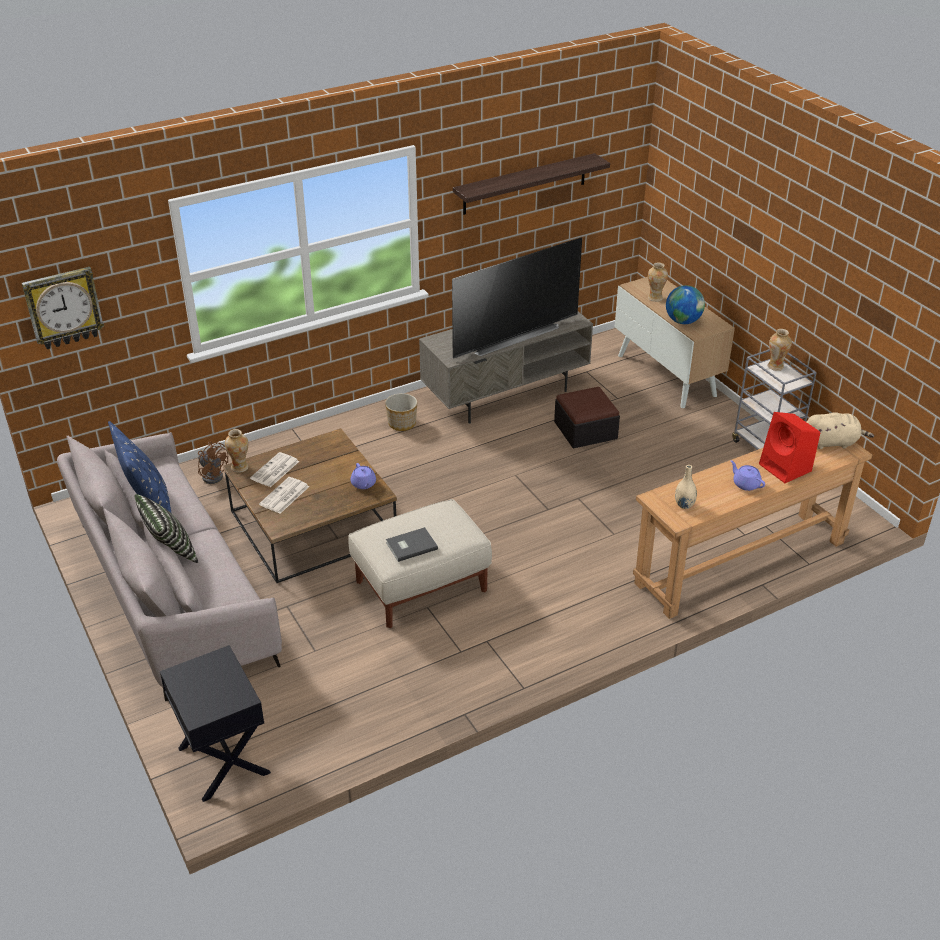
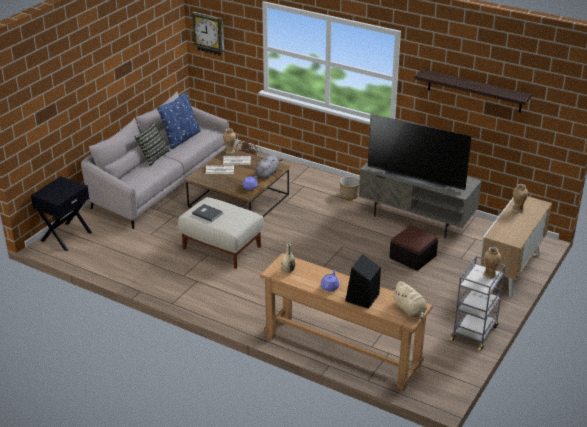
camera: 60 degrees right, 5 degrees down
(343, 455) = (267, 173): none -> grey plush toy
(683, 321) = (502, 227): globe -> none
(786, 468) = (362, 298): red speaker -> black speaker

